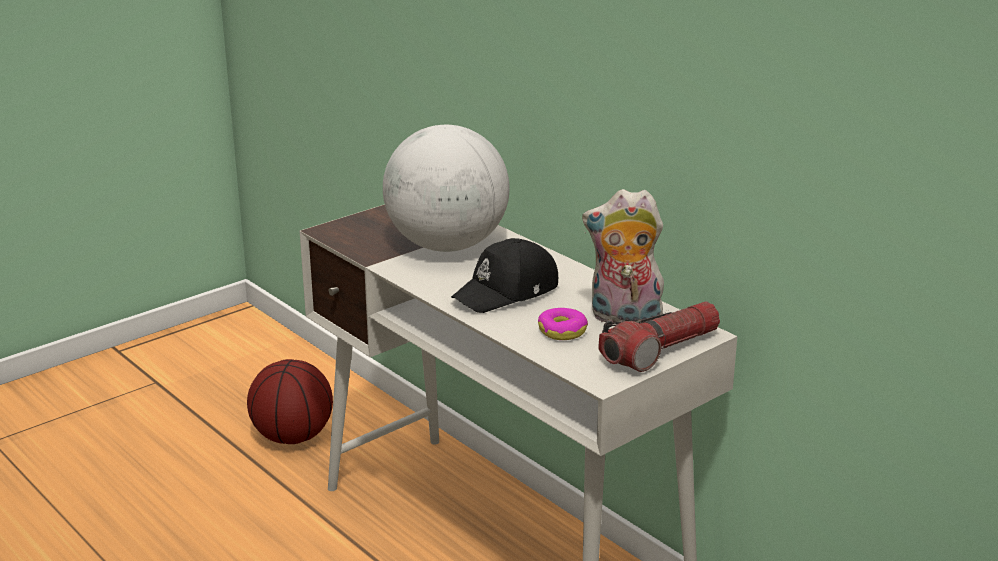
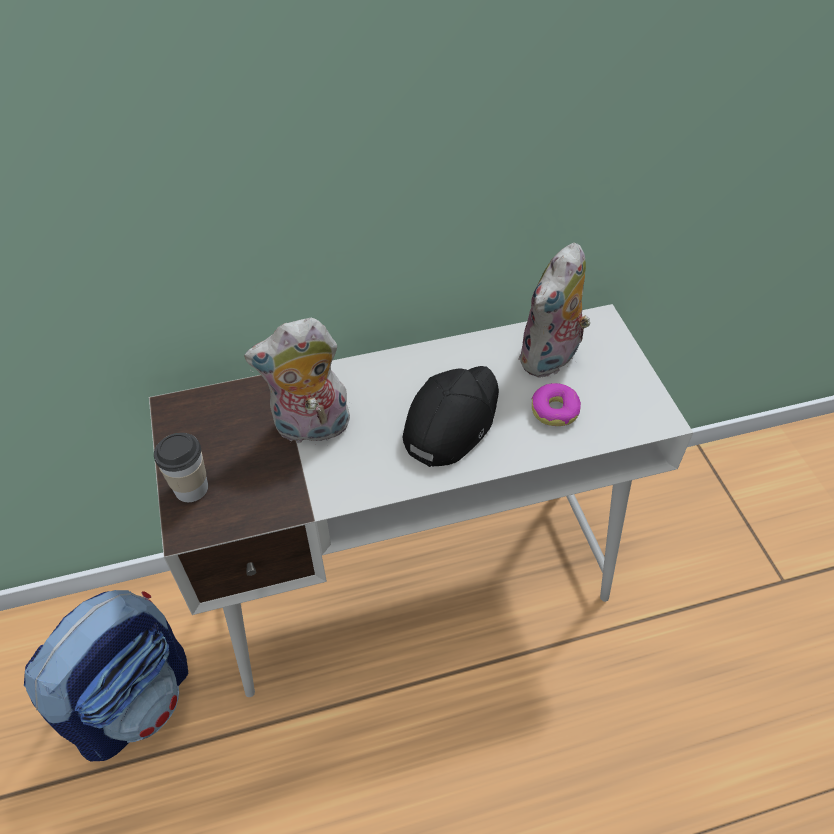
camera: 65 degrees left, 25 degrees up
(293, 436) = (134, 699): basketball -> backpack
(359, 223) = (191, 488): none -> cup
(447, 246) = (311, 429): globe -> plush toy
(507, 292) = (451, 420): black cap -> black cap turned 135 degrees counterclockwise
(660, 350) = (619, 359): flashlight -> none

